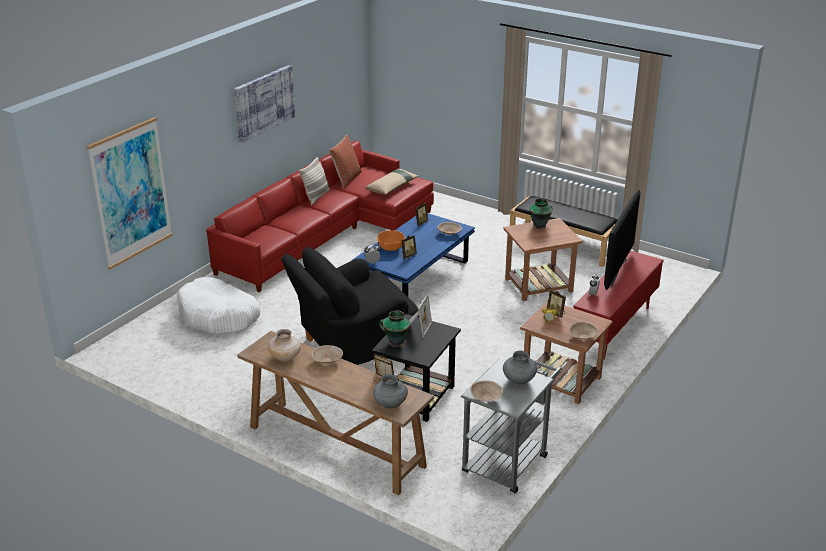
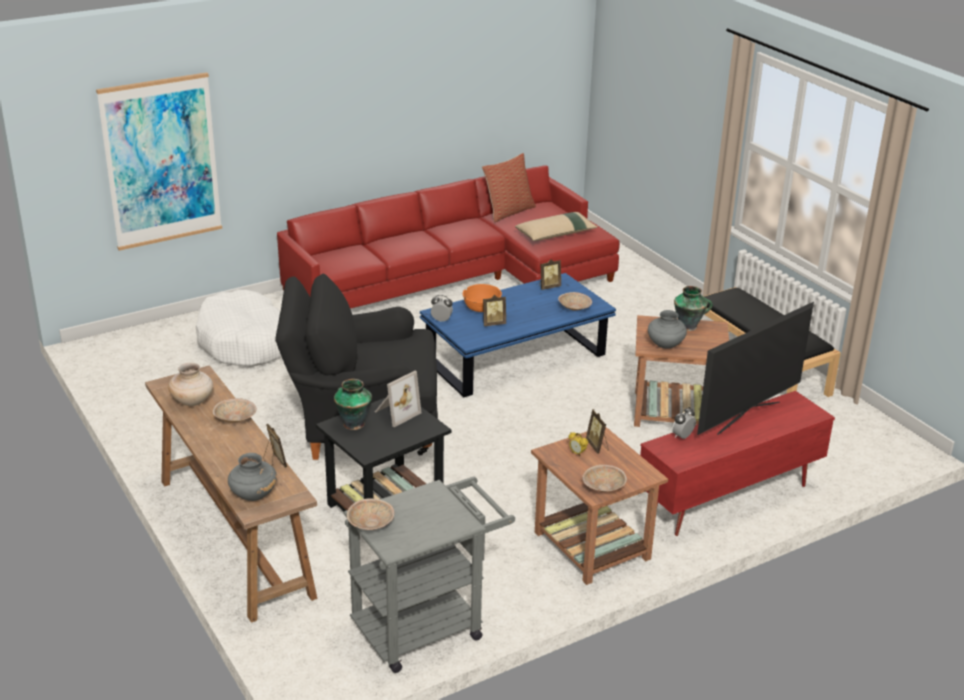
camera: 25 degrees right, 0 degrees up
(263, 102) = (391, 85): picture -> none
(316, 197) = (451, 225): pillow -> none
(519, 380) = (436, 515): grey vase -> grey vase (665, 345)

